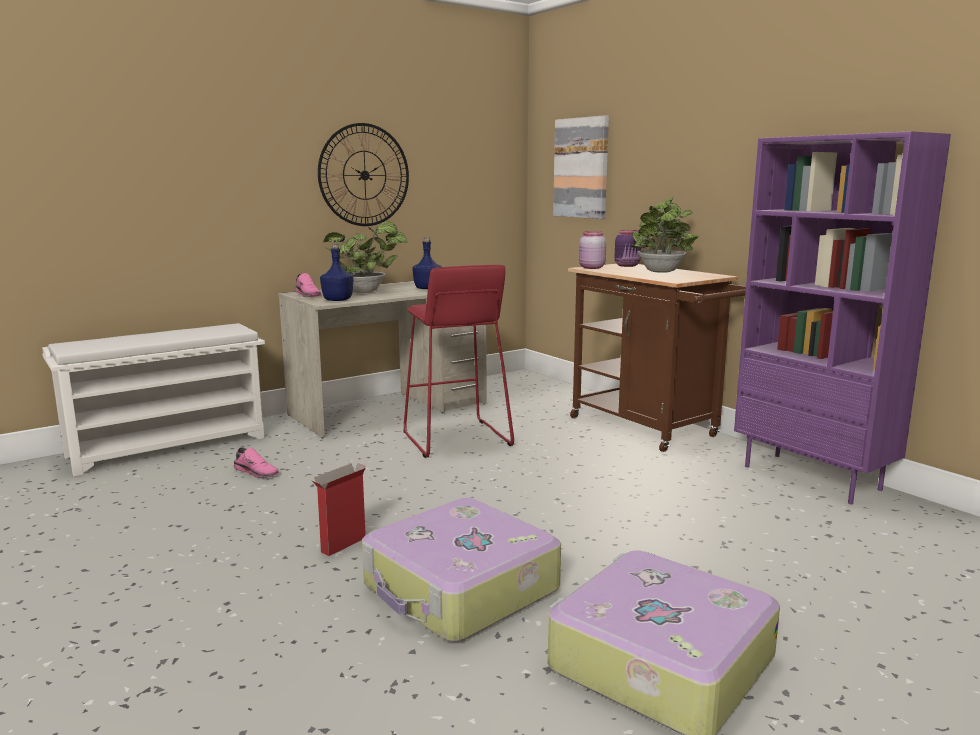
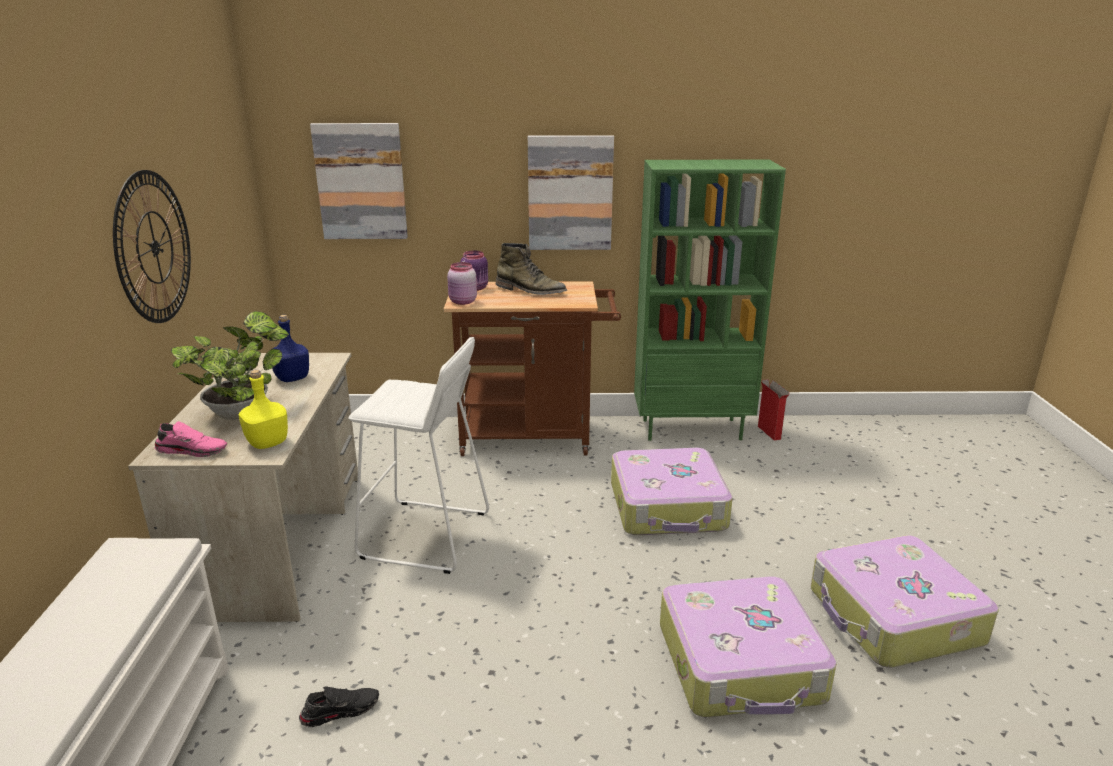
camera: 55 degrees left, 10 degrees up
(257, 472) = (340, 710): pink shoe -> black shoe
(338, 300) = (267, 442): blue bottle -> yellow bottle
(342, 545) = (603, 705): cardboard box -> cardboard box (769, 433)
(455, 438) = (425, 536): red stool -> white stool
(648, 502) = (668, 507): none -> suitcase
(661, 271) = (530, 291): potted plant -> green boot
(729, 179) = (570, 193): none -> picture
(813, 478) = (692, 429): purple bookcase -> green bookcase

